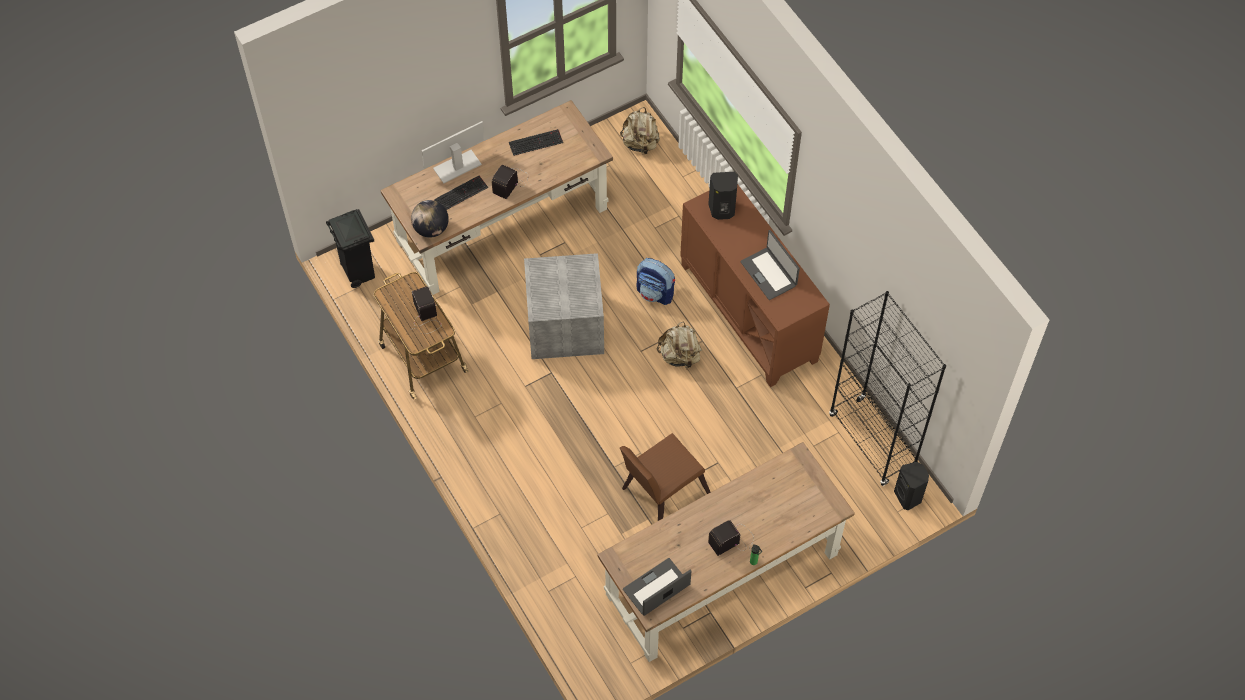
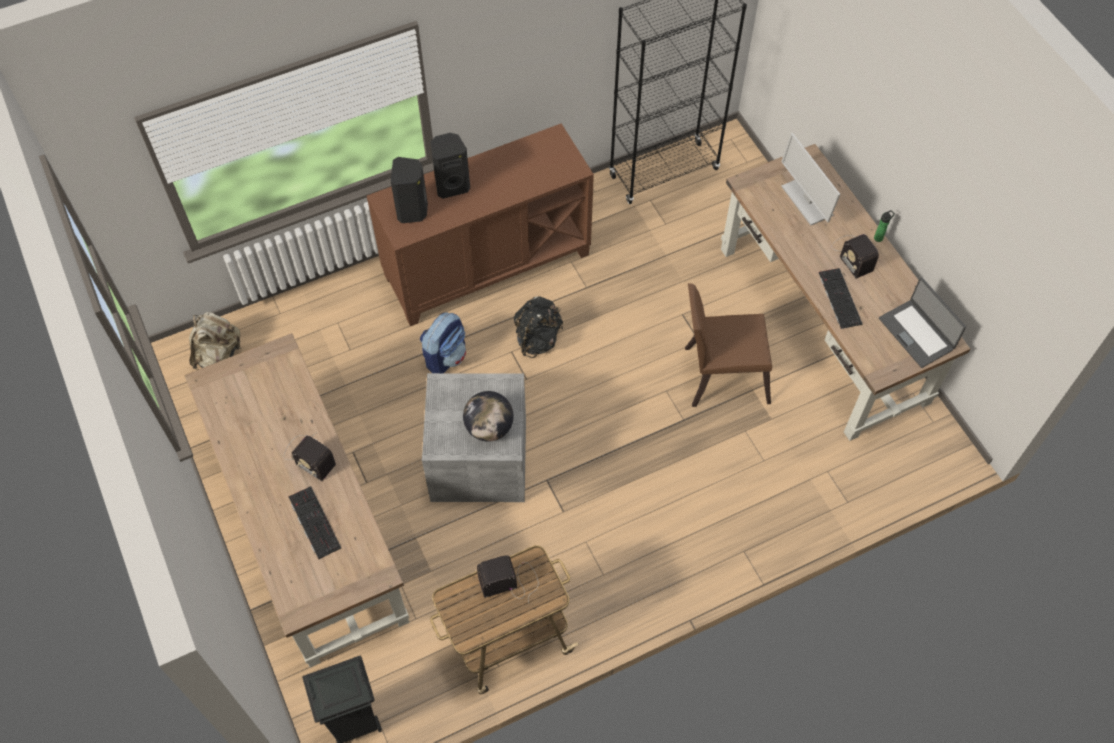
camera: 85 degrees left, 0 degrees up
(431, 229) = (368, 565): globe -> globe (489, 428)
(457, 166) = (265, 525): monitor -> monitor (806, 201)
(536, 142) = (246, 421): keyboard -> keyboard (838, 298)
(660, 493) = (720, 374): brown chair -> brown chair turned 120 degrees clockwise
(679, 356) = (538, 339): beige backpack -> black backpack
(769, 273) = (512, 174): laptop -> none
(908, 496) = (729, 150): black speaker -> black speaker (451, 185)

